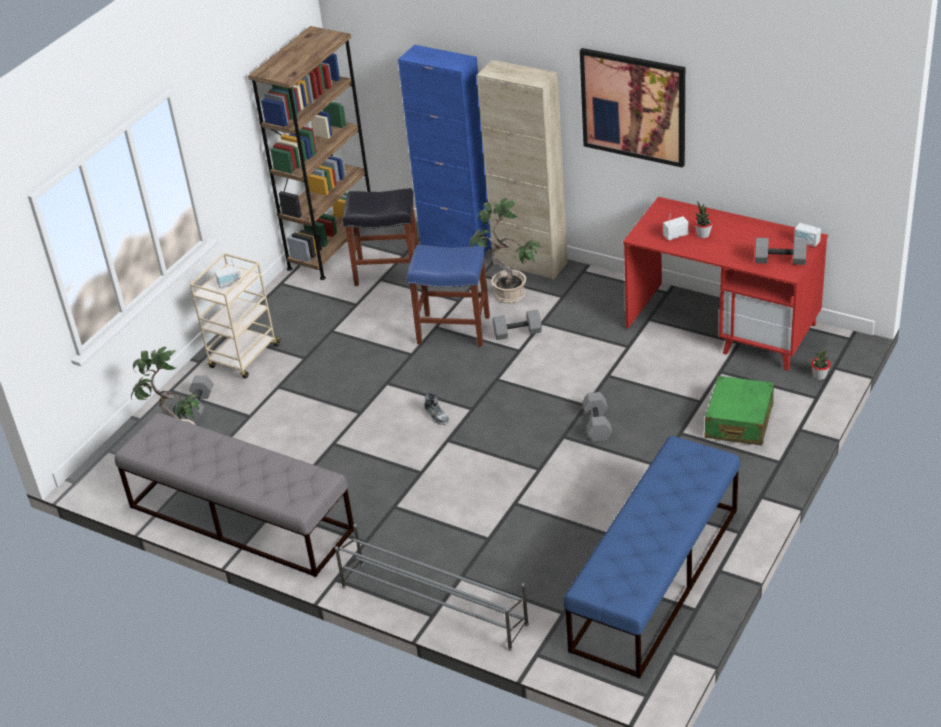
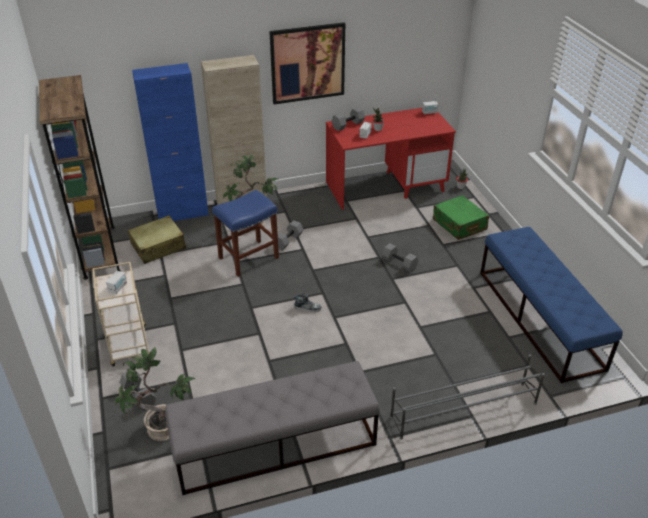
camera: 50 degrees left, 0 degrees up
(388, 270) = (158, 246): black stool -> beige suitcase
(780, 259) = (431, 124): grey dumbbell -> grey dumbbell (348, 124)

